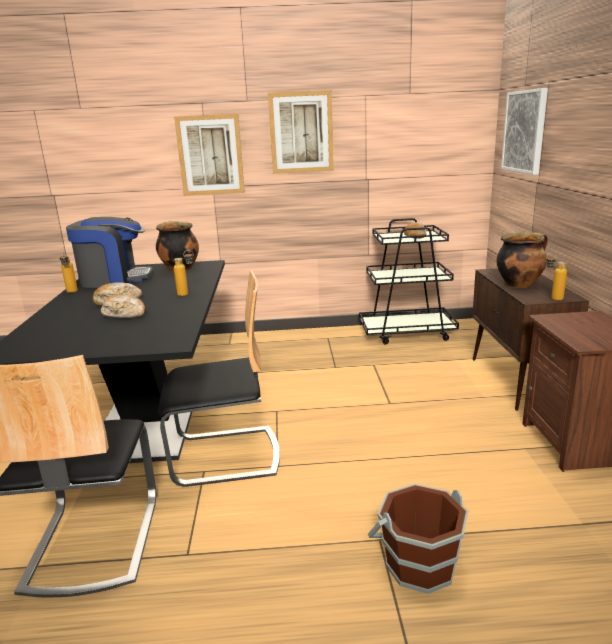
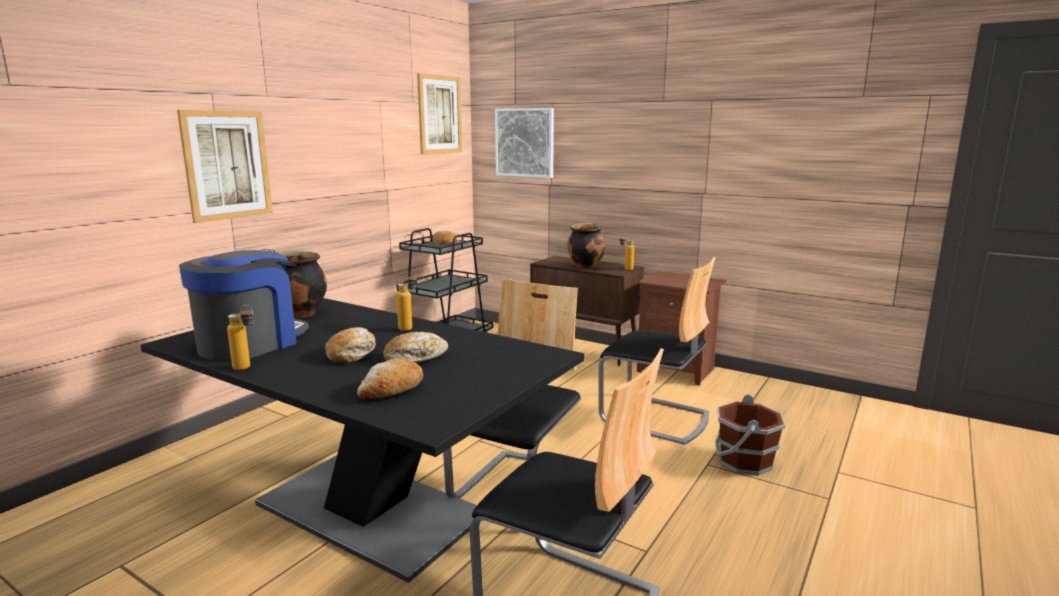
camera: 55 degrees left, 5 degrees down
(58, 328) = (392, 390): none -> bread
(301, 132) = (327, 138): picture -> picture (439, 114)
(434, 472) = (655, 418): none -> chair

